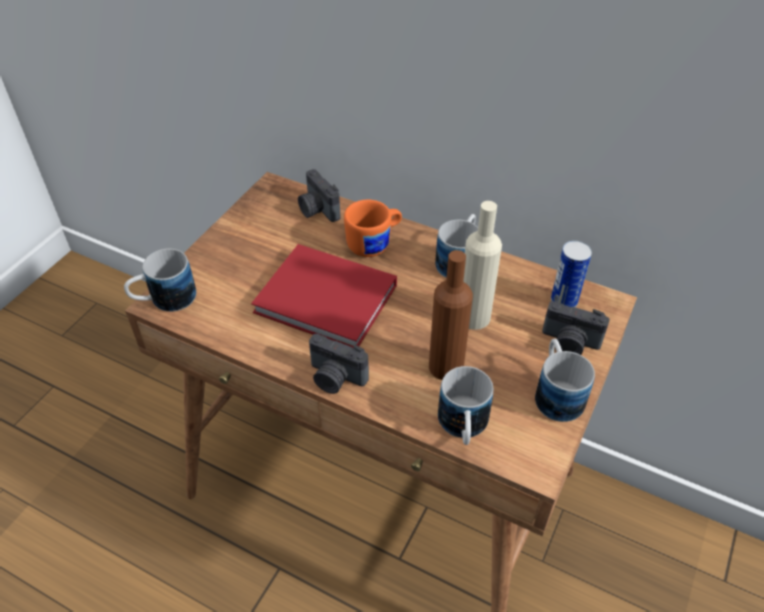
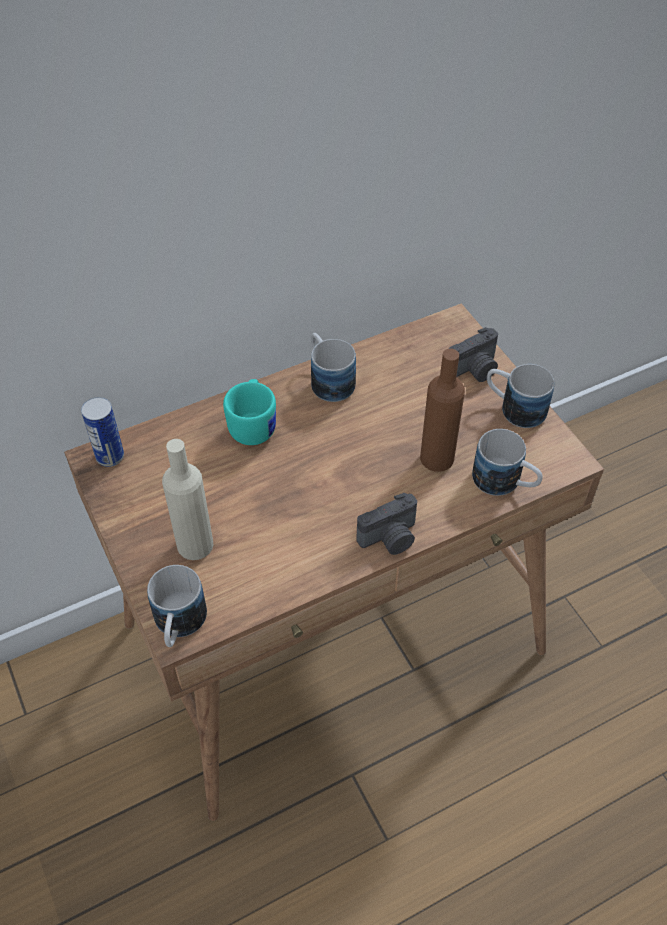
camera: 55 degrees left, 5 degrees up
(317, 210) = (166, 441): camera -> none
(329, 300) = (295, 495): red book -> none
(375, 244) = (254, 424): orange mug -> turquoise mug
(474, 317) = (400, 409): beige bottle -> beige bottle (195, 544)
(563, 301) = (430, 346): can -> can (110, 456)

